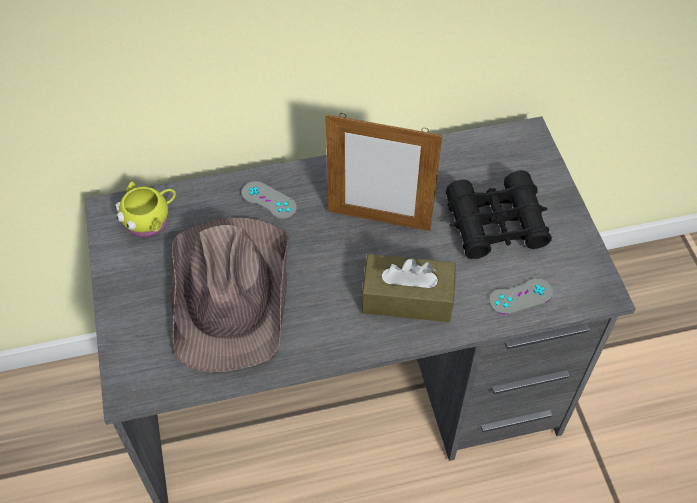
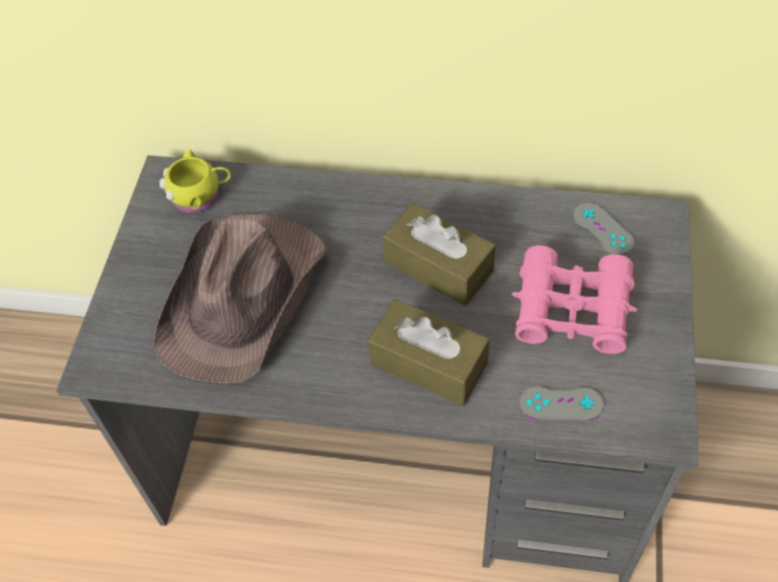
camera: 25 degrees right, 0 degrees up
(269, 200) = (329, 210): grey game controller -> grey game controller (603, 229)
(379, 220) = (438, 266): picture frame -> brown tissue box
(496, 224) = (572, 310): black binoculars -> pink binoculars

